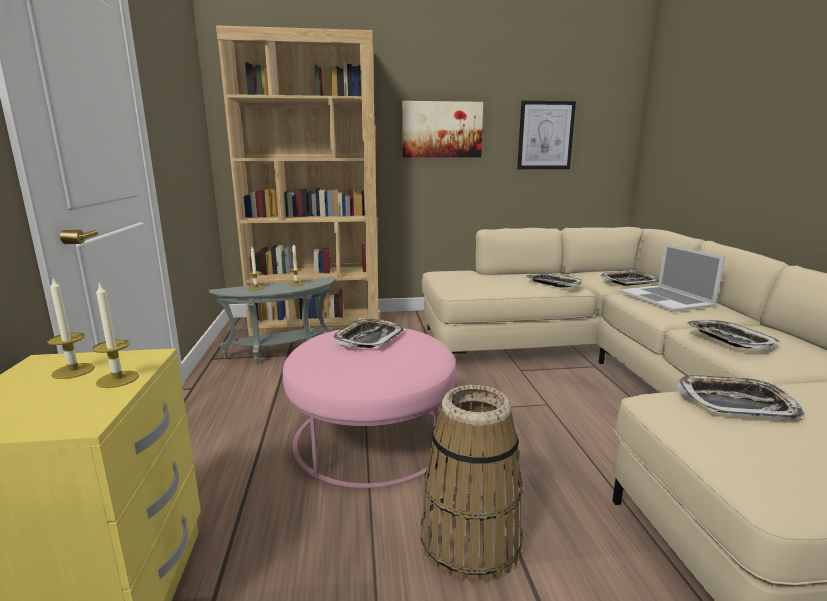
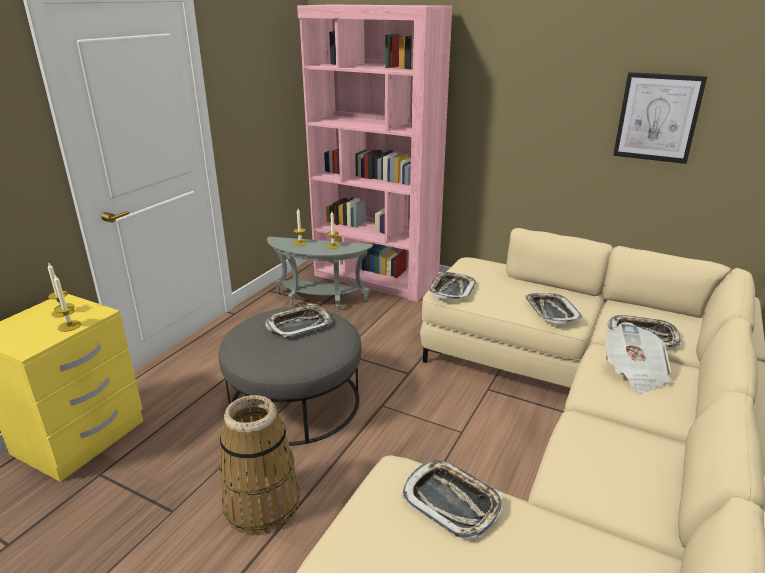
camera: 35 degrees right, 10 degrees up
(317, 324) = (376, 278): brown bookcase -> pink bookcase
(372, 437) = (295, 401): pink ottoman -> grey ottoman
(442, 129) = (525, 100): picture -> none
(666, 299) = (634, 373): laptop -> newspaper
(728, 339) = (585, 446): tray -> tray (451, 289)

